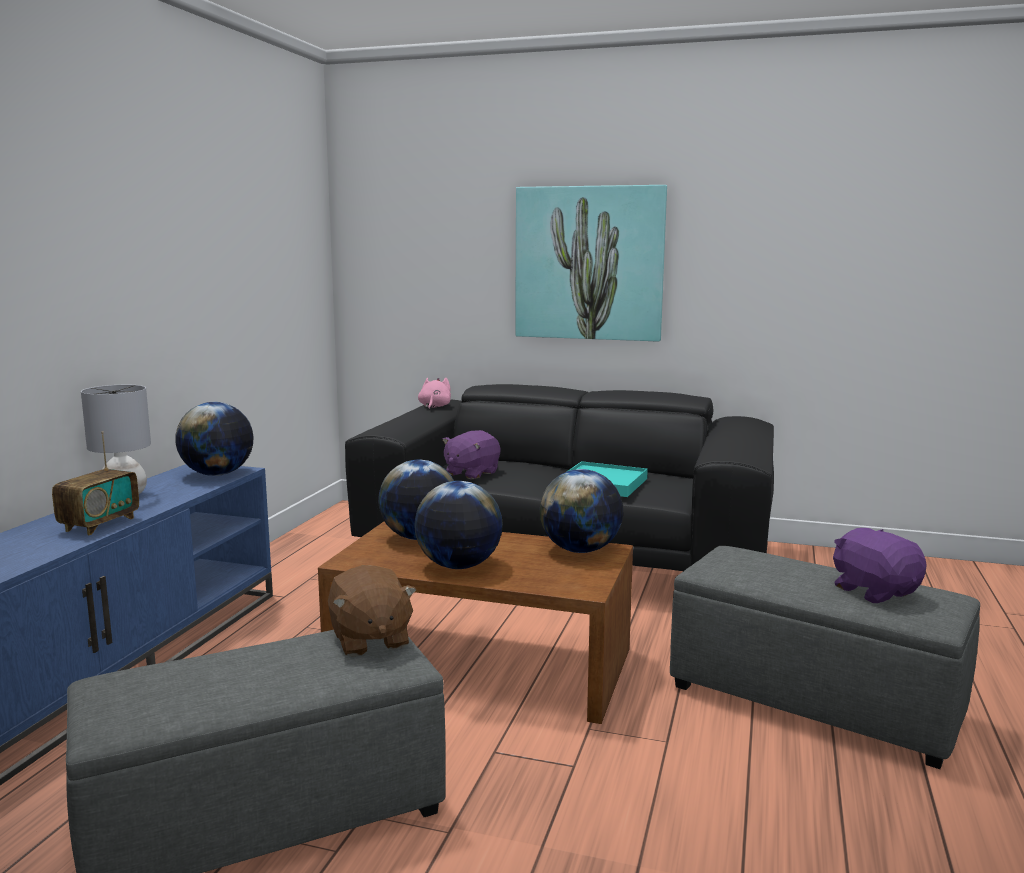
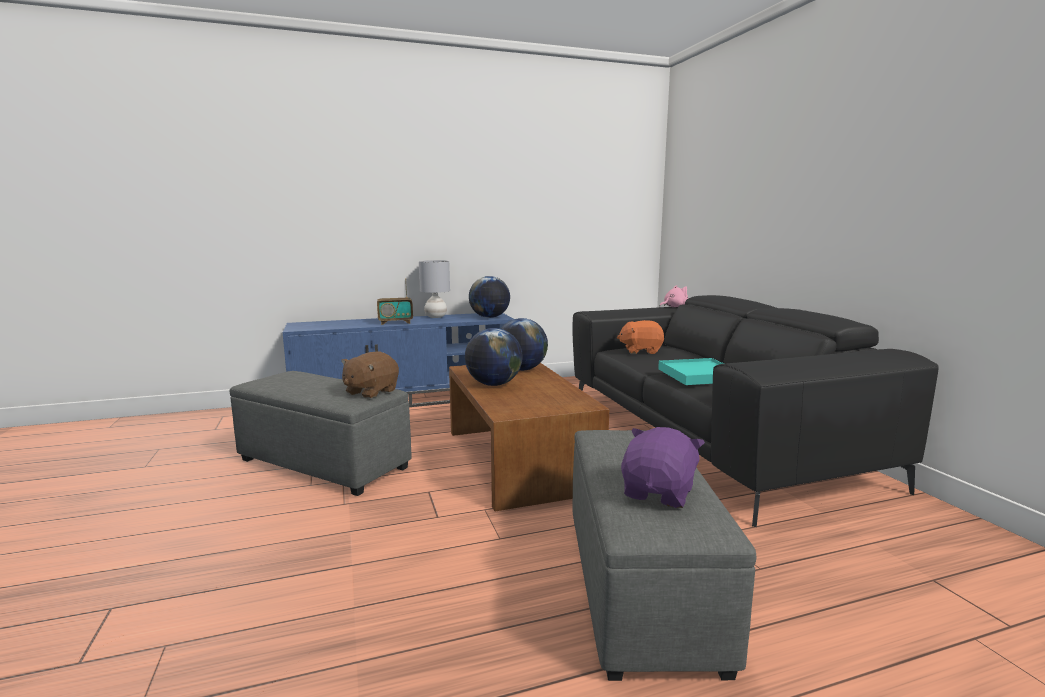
camera: 55 degrees right, 0 degrees up
(471, 473) = (641, 351): purple plush toy -> orange plush toy
(580, 550) = (570, 400): globe -> none
(589, 263) = (800, 195): picture -> none

